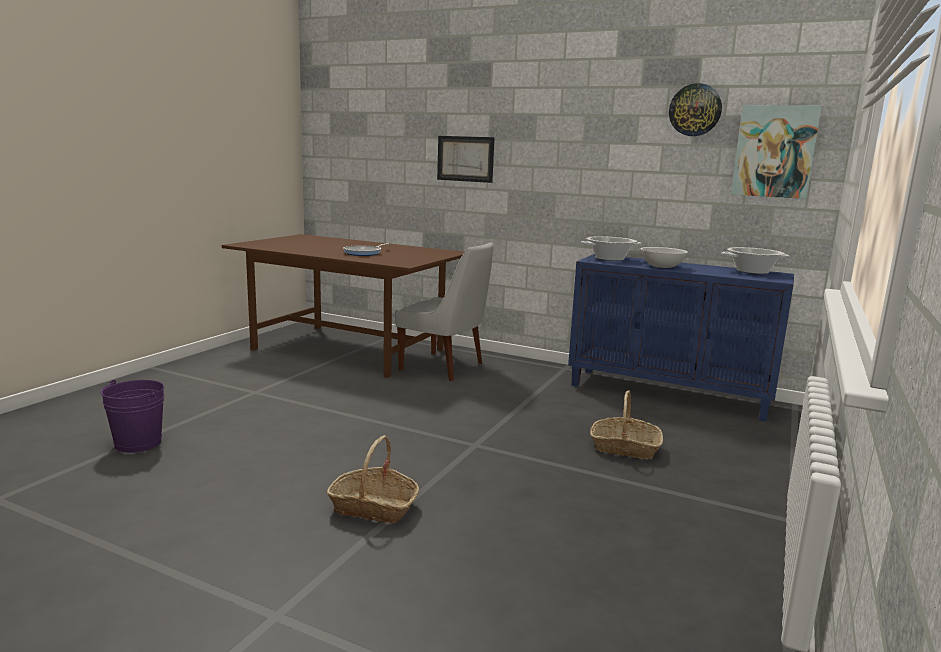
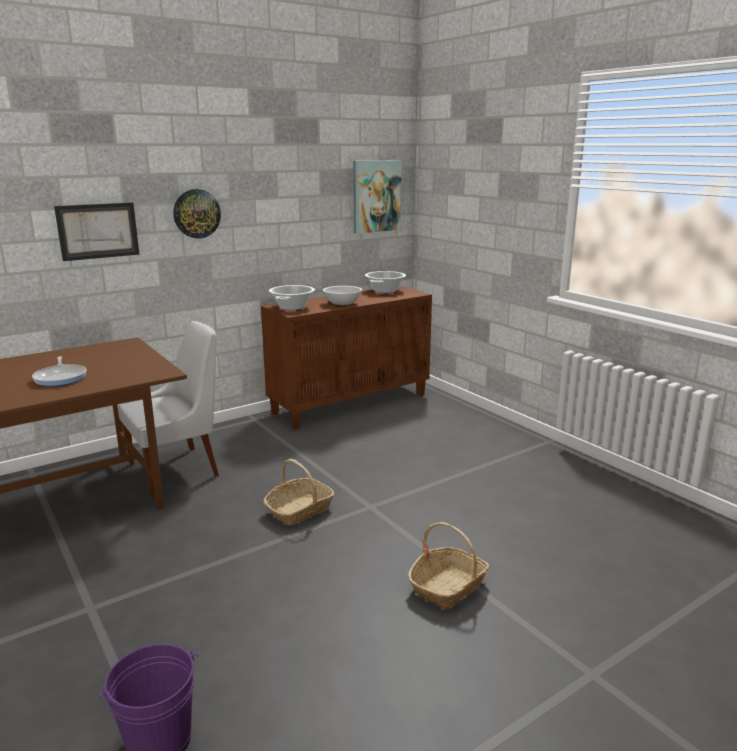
camera: 60 degrees left, 5 degrees up
(624, 448) = (424, 451): basket -> basket (299, 510)
(669, 393) = (350, 403): blue cabinet -> brown cabinet
(695, 110) = (321, 165): wall clock -> wall clock (196, 213)

